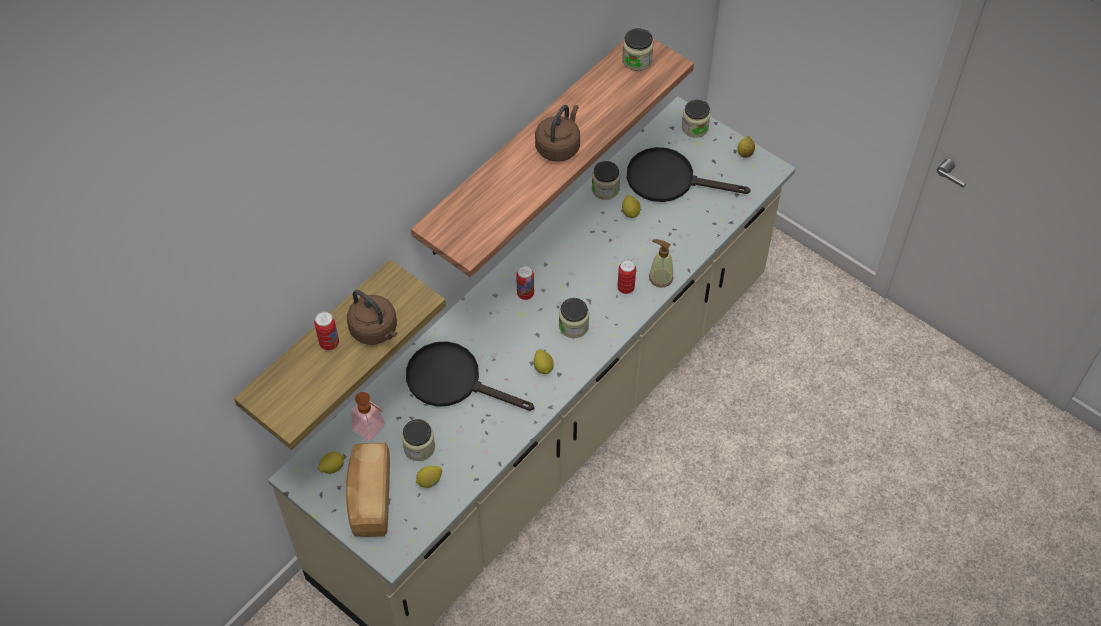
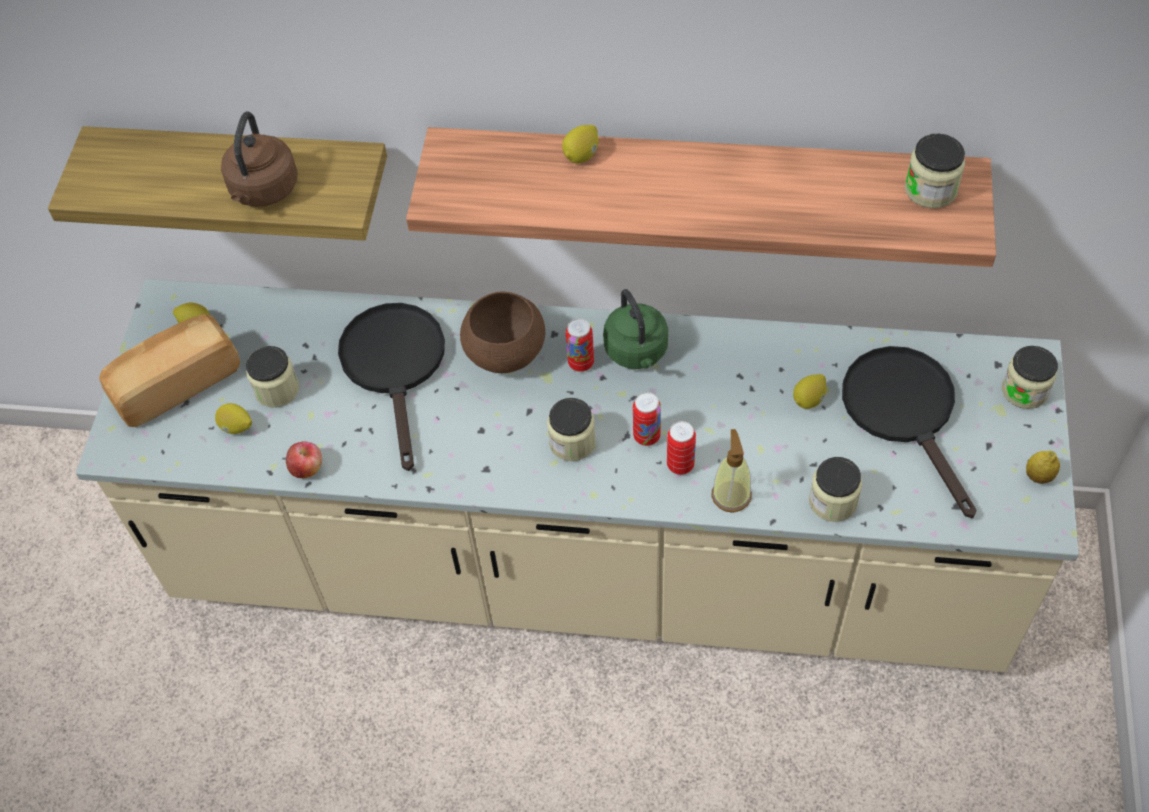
camera: 60 degrees right, 0 degrees up
(329, 343) = (214, 161): can -> can (646, 436)
(373, 430) = (271, 332): soap dispenser -> none
(488, 324) = (504, 352): none -> brown bowl
(488, 459) = (307, 468): none -> apple
(539, 265) = (637, 352): none -> green kettle
(543, 367) = (484, 446): lemon -> lemon (581, 155)
(559, 146) = (691, 192): brown kettle -> none
(605, 189) = (821, 351): jar -> jar (833, 501)

